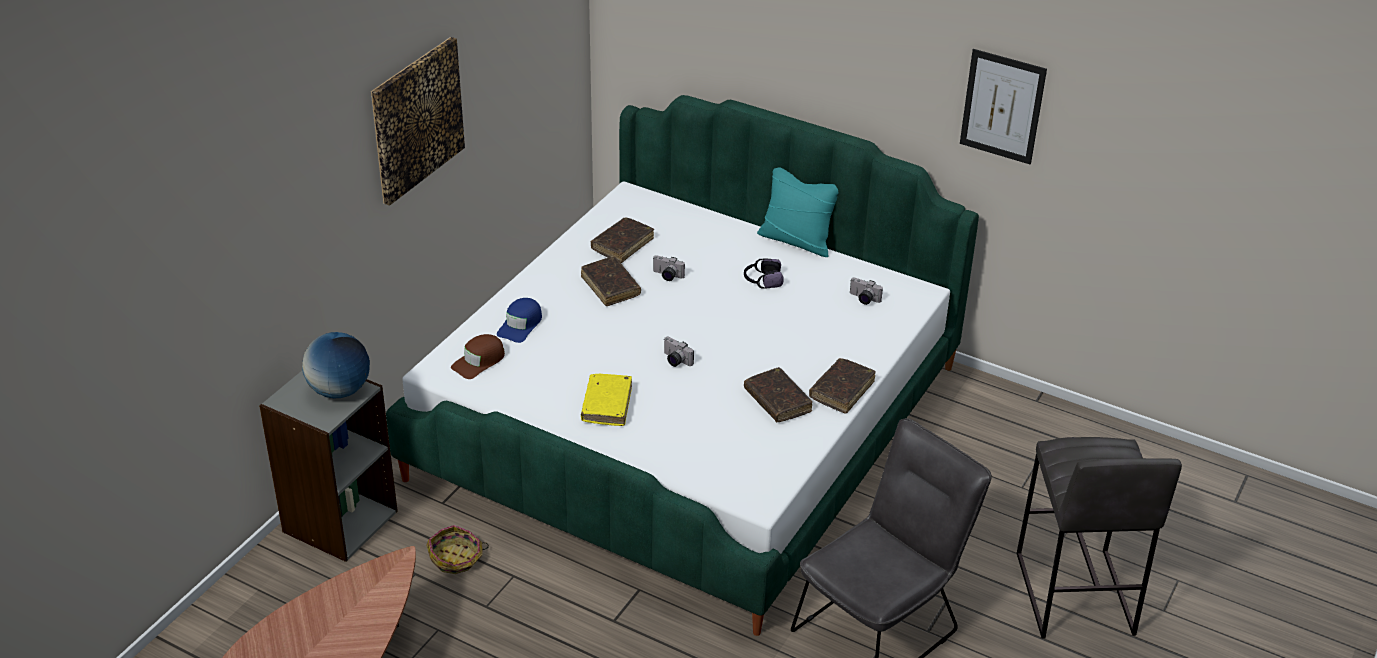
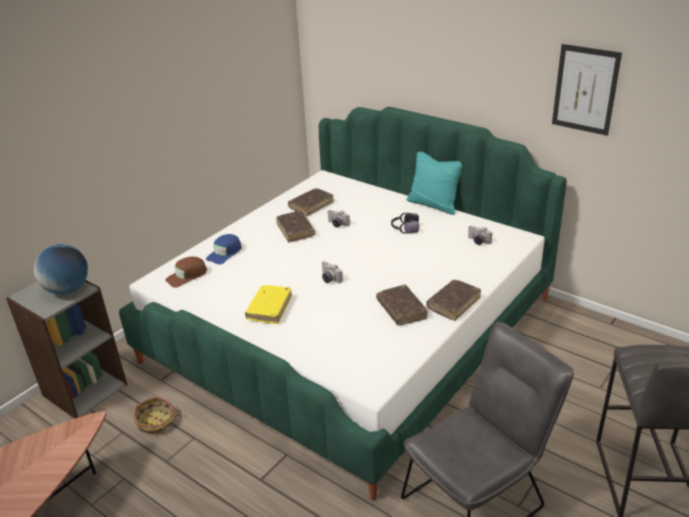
camera: 10 degrees right, 5 degrees down
(417, 119) = (149, 101): picture -> none

